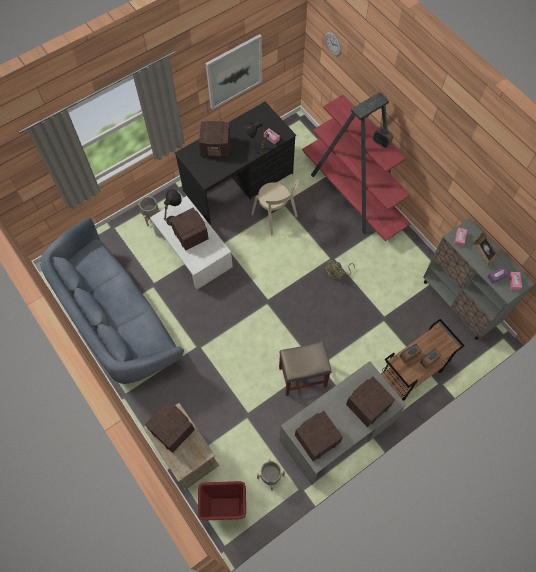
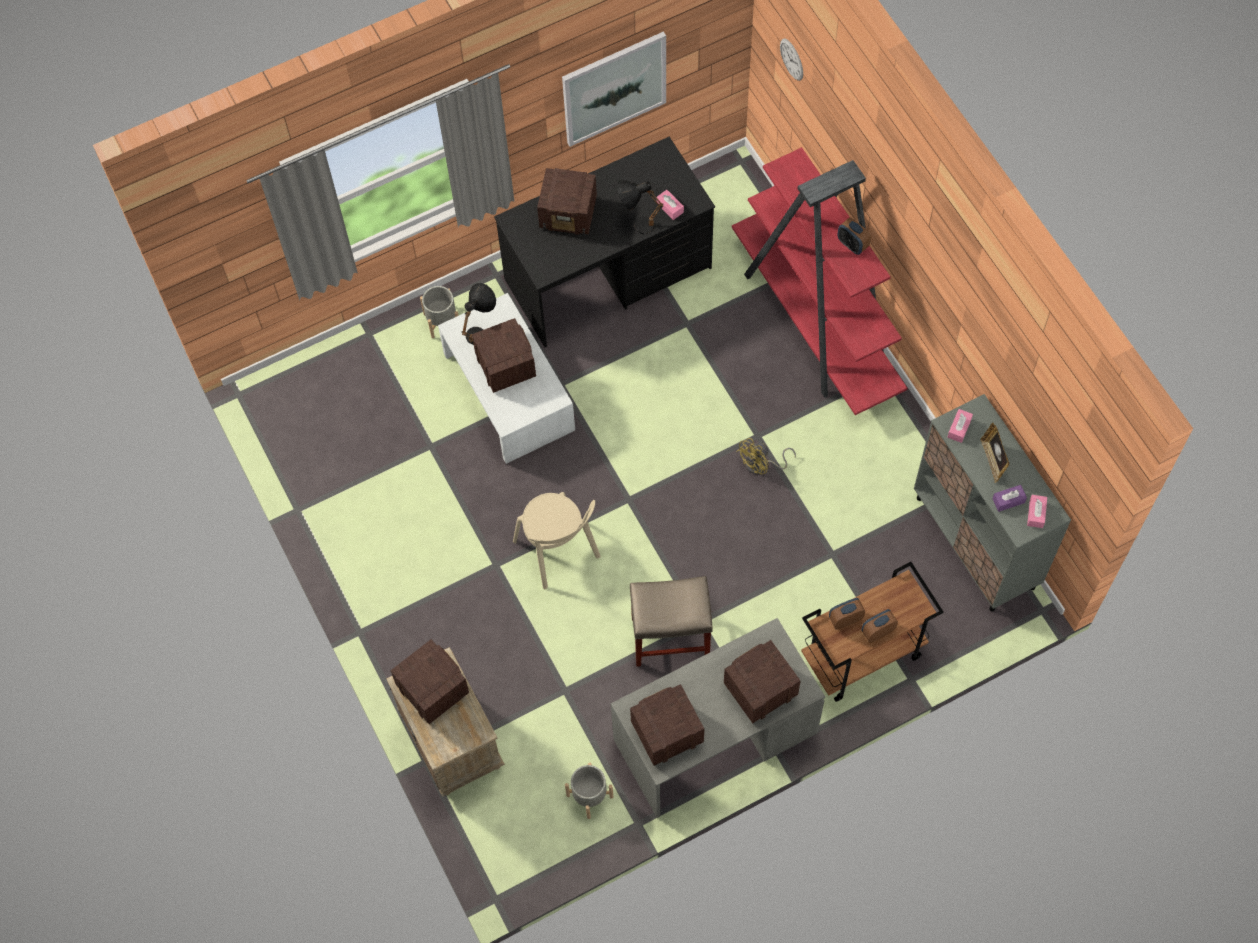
camera: 10 degrees right, 0 degrees up
(116, 320) = (358, 501): blue sofa -> none
(225, 509) = (505, 838): red trash can -> none
(275, 216) = (667, 346): beige chair -> beige chair (558, 552)

